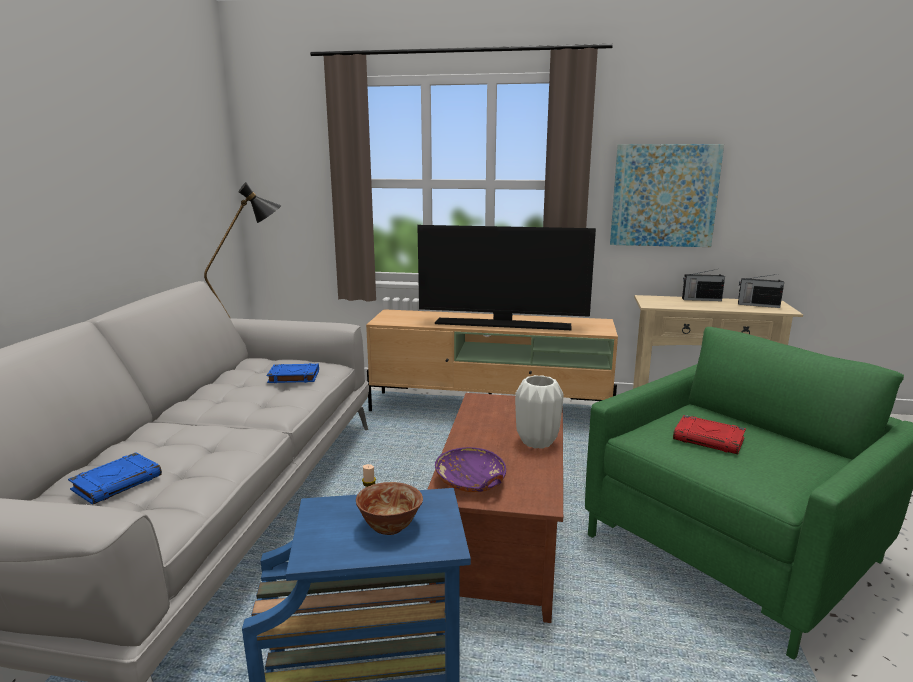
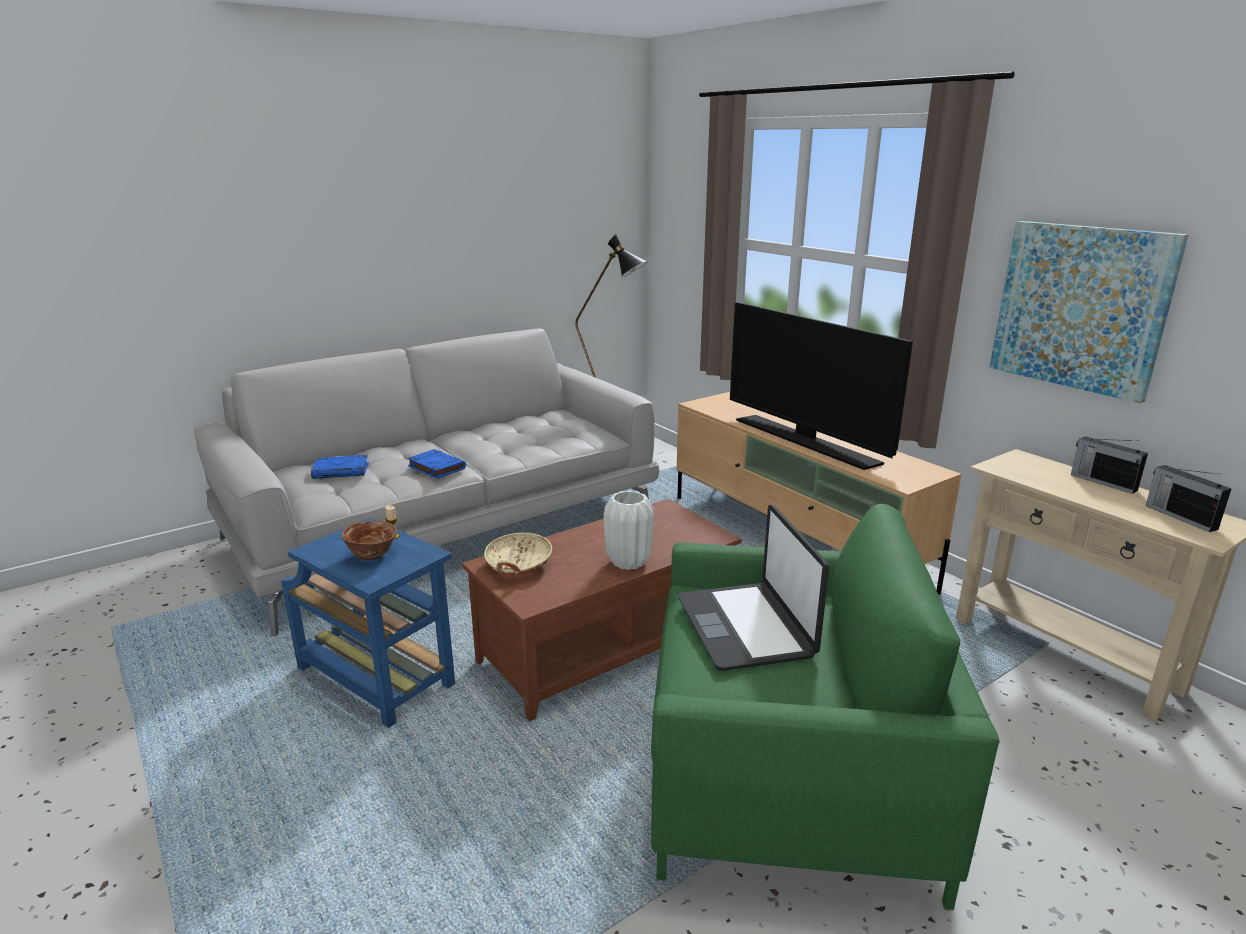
camera: 45 degrees right, 5 degrees up
(293, 377) = (557, 435): blue book -> blue book (436, 467)
(471, 482) = (518, 565): purple bowl -> beige bowl
(709, 439) = (746, 627): red book -> laptop

